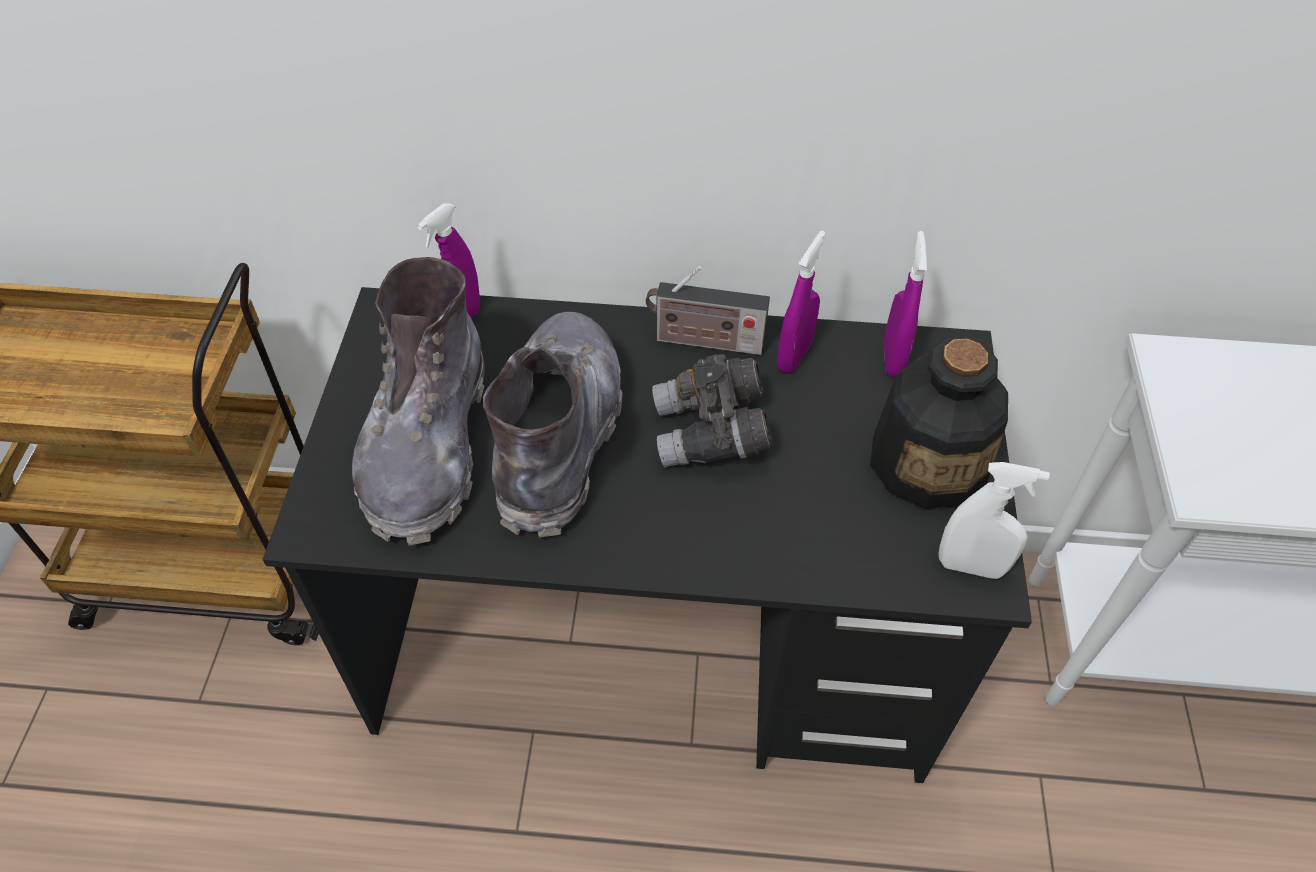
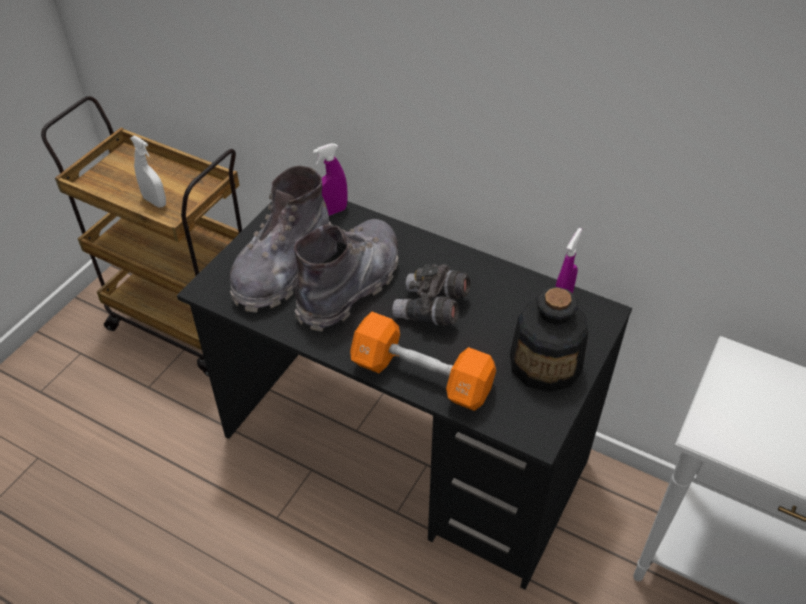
camera: 25 degrees right, 5 degrees down
(704, 341) = (457, 262): radio -> none
(761, 552) = (422, 377): none -> orange dumbbell
(794, 355) = (504, 285): purple spray bottle -> none
(971, 566) = (534, 425): white spray bottle -> white spray bottle (155, 201)

